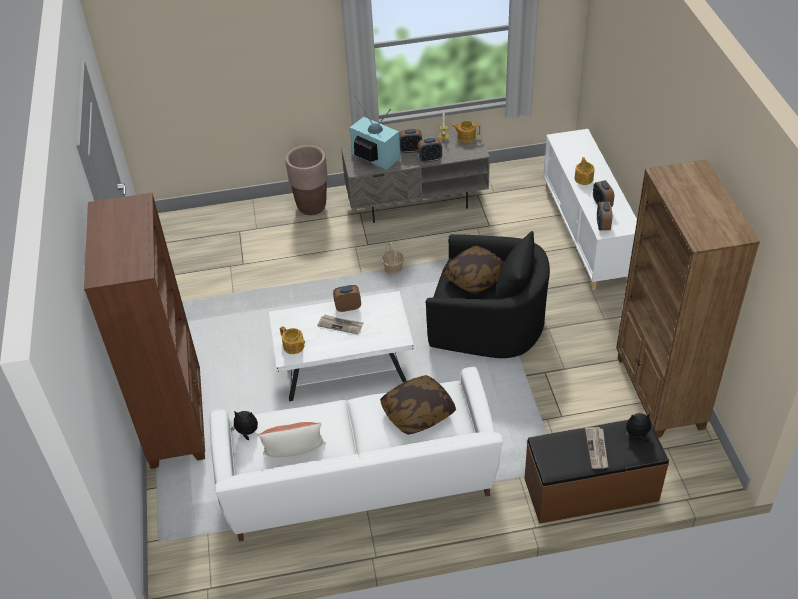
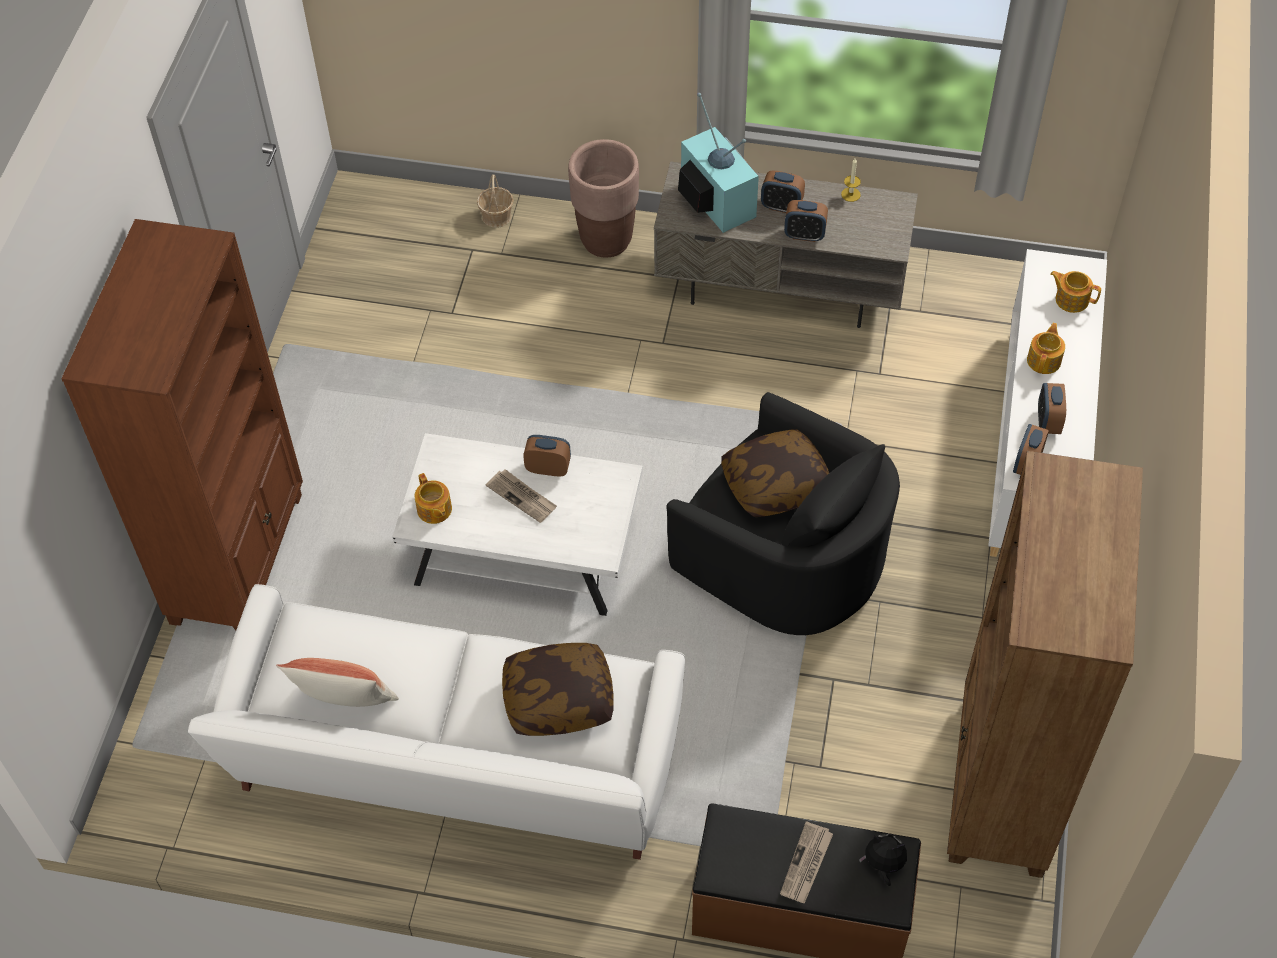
camera: 20 degrees right, 10 degrees up
(247, 432) = (294, 637): plush toy -> none
(393, 268) = (683, 402): basket -> basket (497, 216)
(466, 137) = (887, 209): teapot -> teapot (1071, 299)

